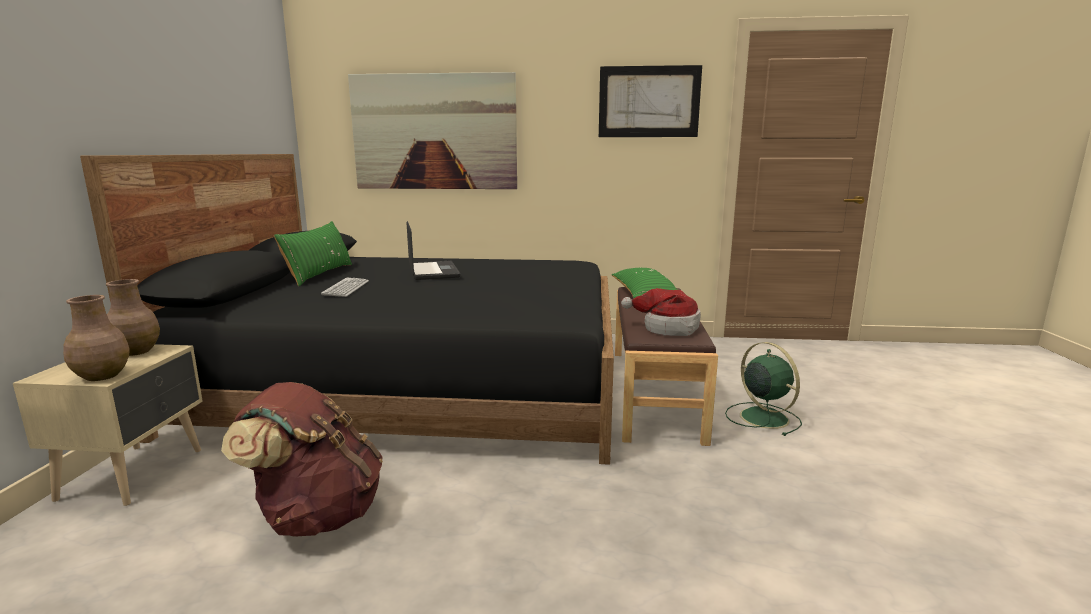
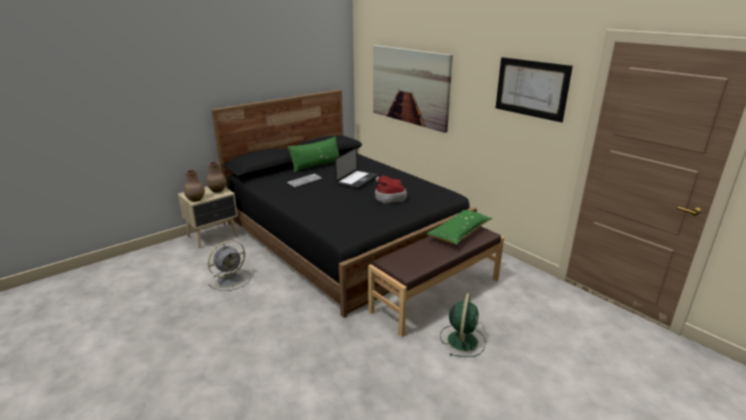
camera: 45 degrees right, 10 degrees up
(317, 515) = (231, 279): brown backpack -> grey fan
(667, 328) = (411, 260): hat -> hat (388, 197)

